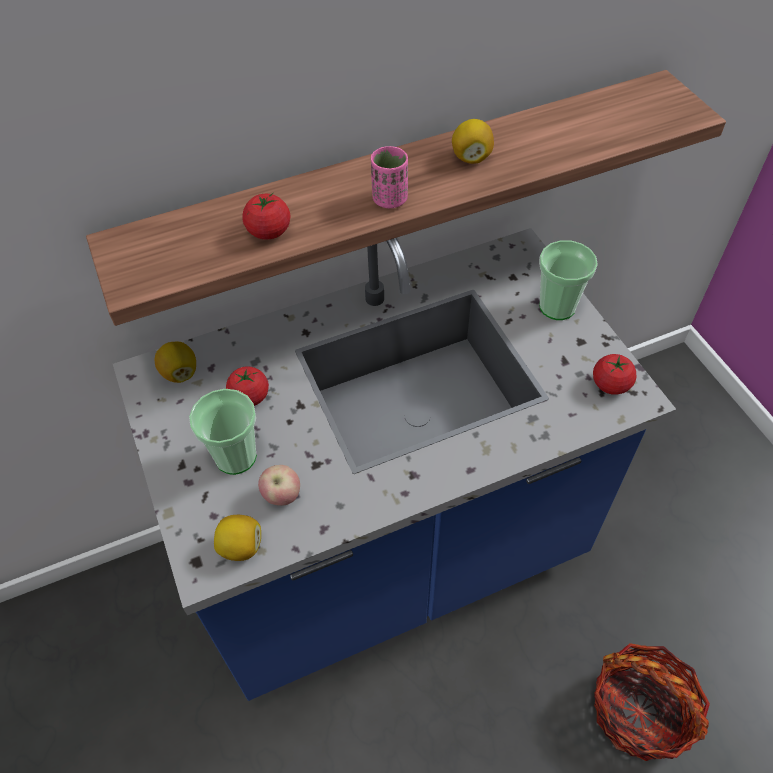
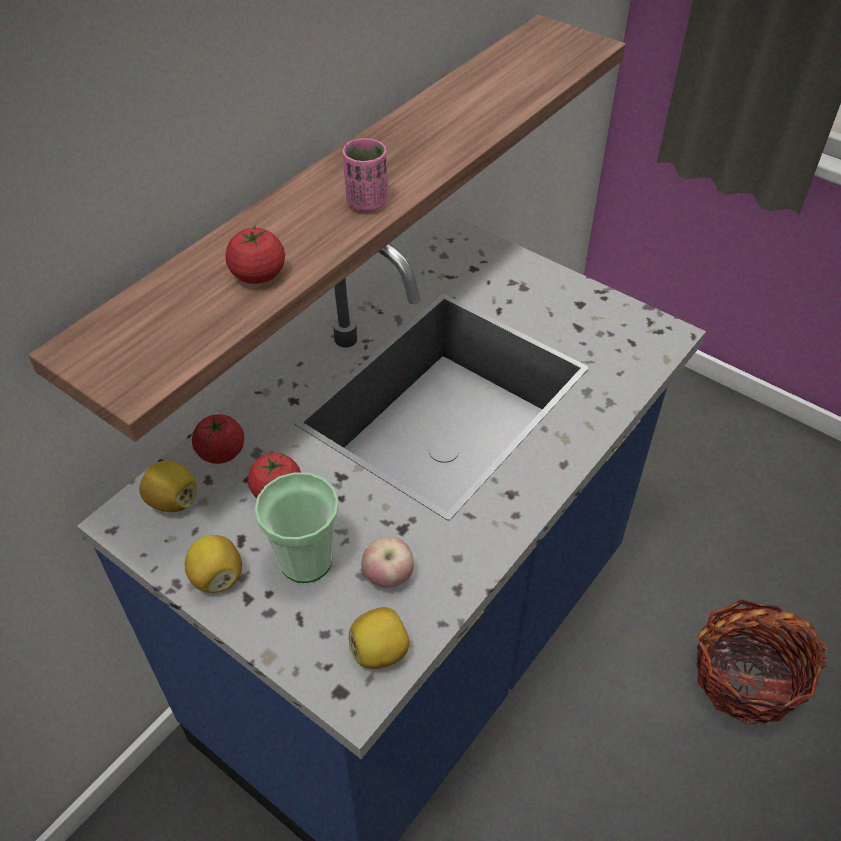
camera: 30 degrees left, 5 degrees down
(471, 157) = (418, 139): lemon -> lemon (217, 577)
(557, 307) = (535, 280): cup -> none
(610, 384) = (635, 332): tomato -> tomato (221, 452)

